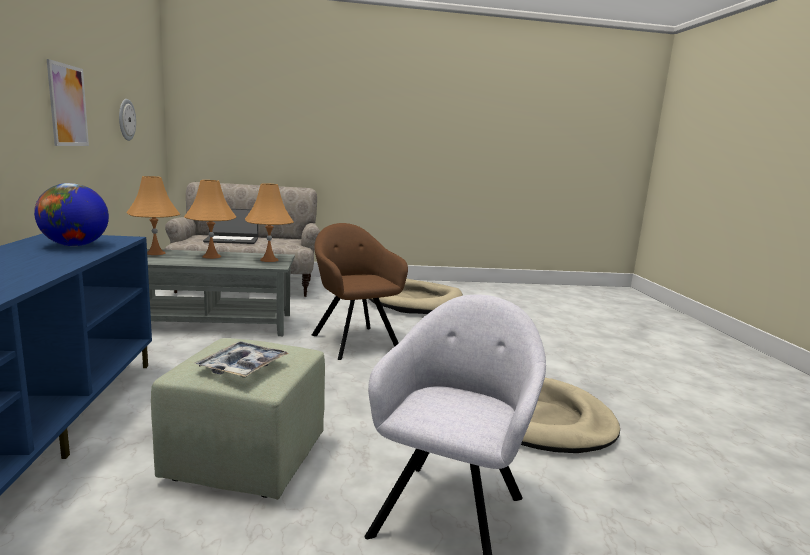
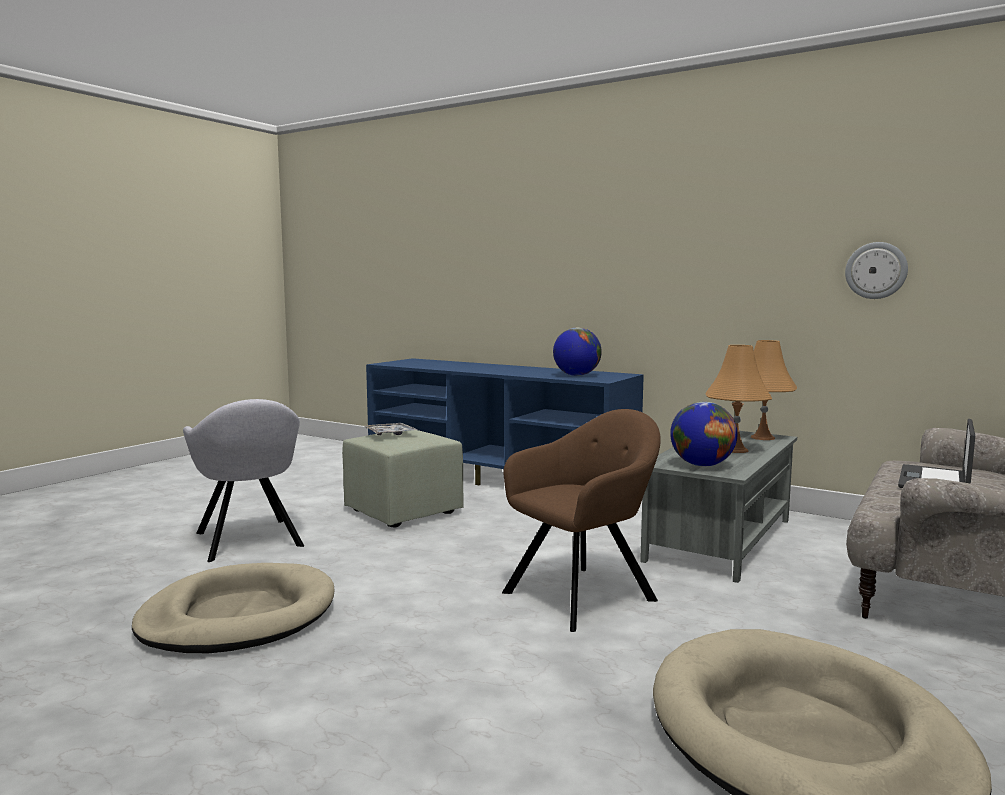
camera: 130 degrees right, 5 degrees down
(68, 105) = (719, 265): picture -> none
(269, 260) = (702, 465): orange table lamp -> globe
(353, 340) = (584, 594): brown armchair -> brown armchair turned 45 degrees counterclockwise

